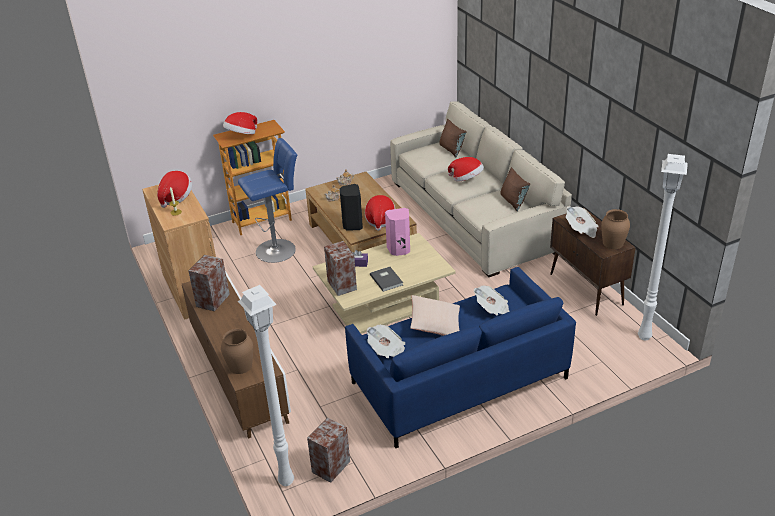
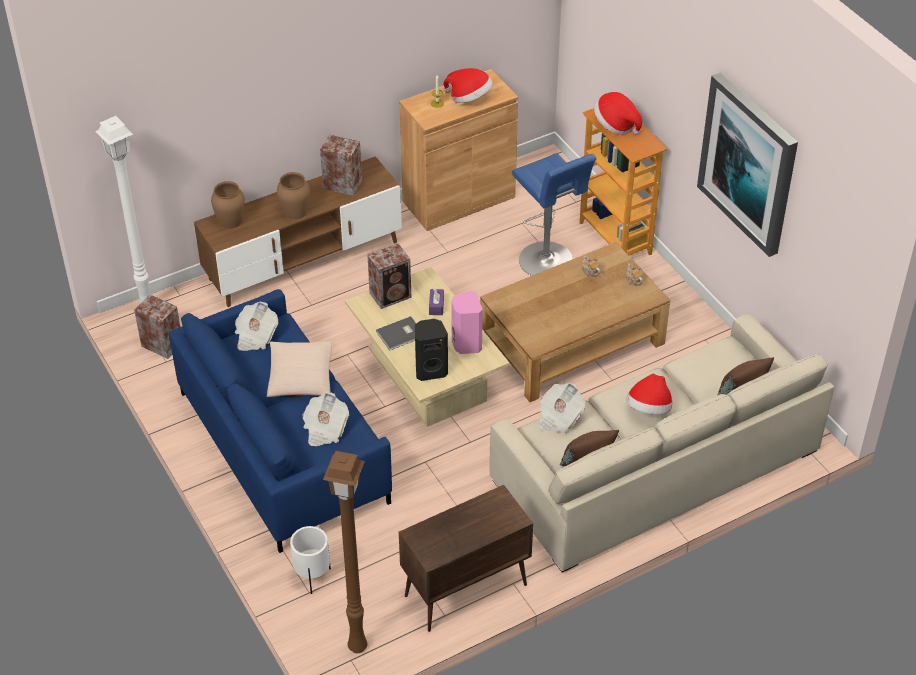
camera: 85 degrees right, 10 degrees up
(342, 60) = (749, 163): none -> picture
(352, 225) = (522, 294): black speaker -> black speaker (430, 370)
(380, 220) = (536, 321): hat -> none
(581, 229) = (471, 514): newspaper -> newspaper (559, 417)
(588, 360) = (312, 577): none -> white planter
(612, 243) = (436, 547): brown vase -> brown vase (295, 211)
(645, 337) = (356, 647): white floor lamp -> brown floor lamp

